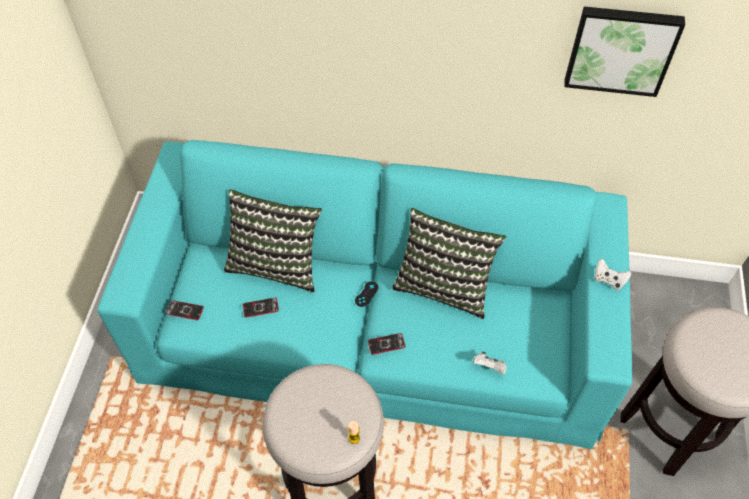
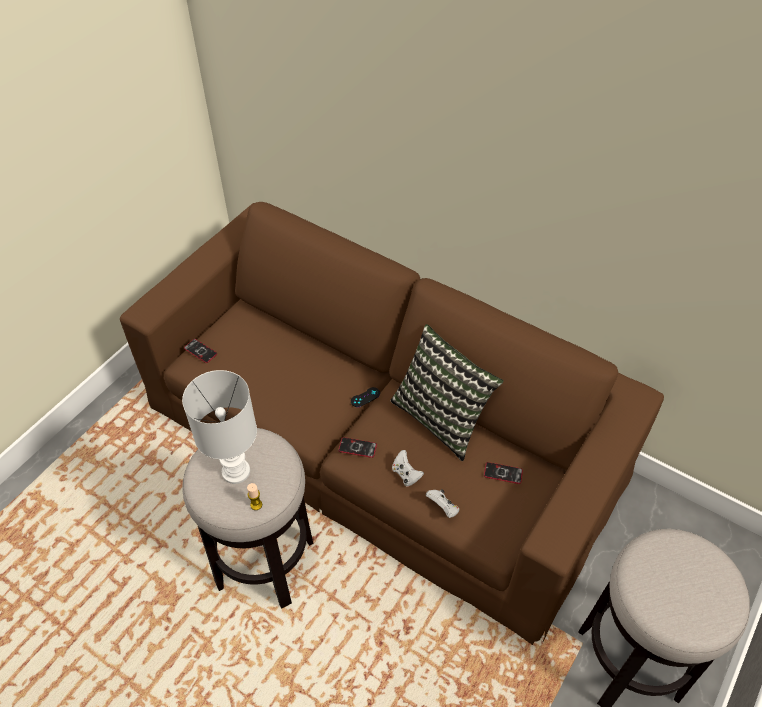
camera: 25 degrees right, 5 degrees down
(260, 308) = (264, 373): phone -> phone (503, 473)
(276, 263) = (299, 340): pillow -> none
(316, 415) = (235, 470): none -> white table lamp
(374, 325) = (381, 440): turquoise sofa -> brown sofa
(608, 280) = (597, 466): white game controller -> white game controller (406, 474)
(621, 49) = (672, 221): picture -> none

